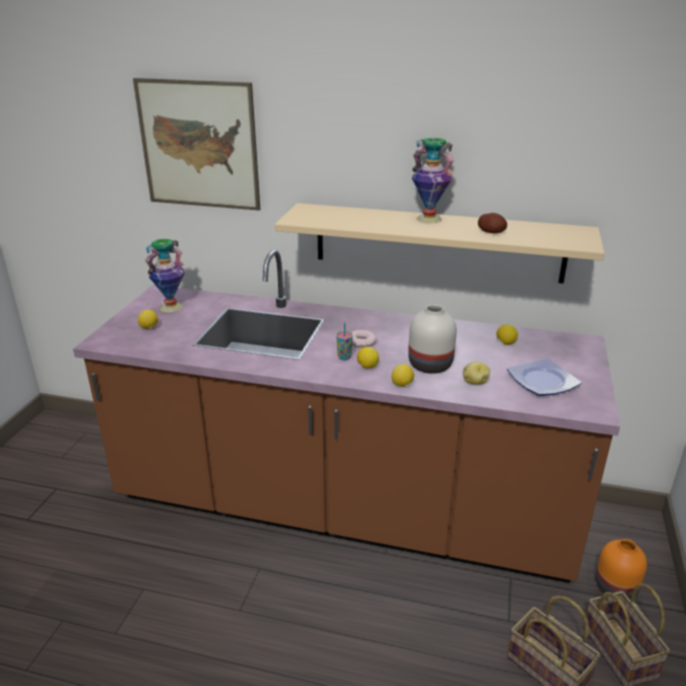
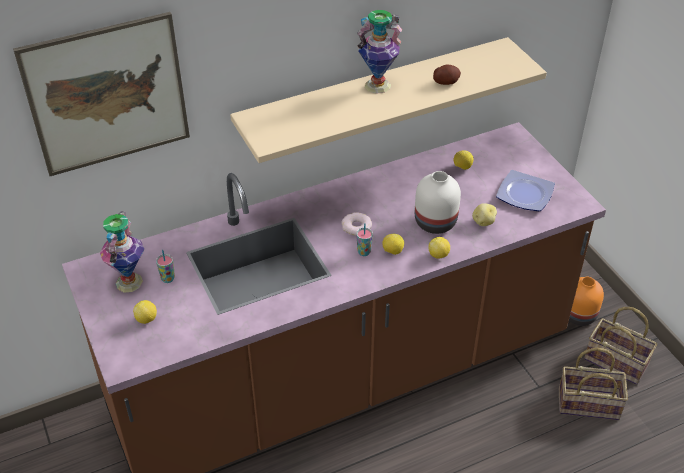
camera: 40 degrees left, 15 degrees up
(194, 315) = (168, 279): none -> cup

